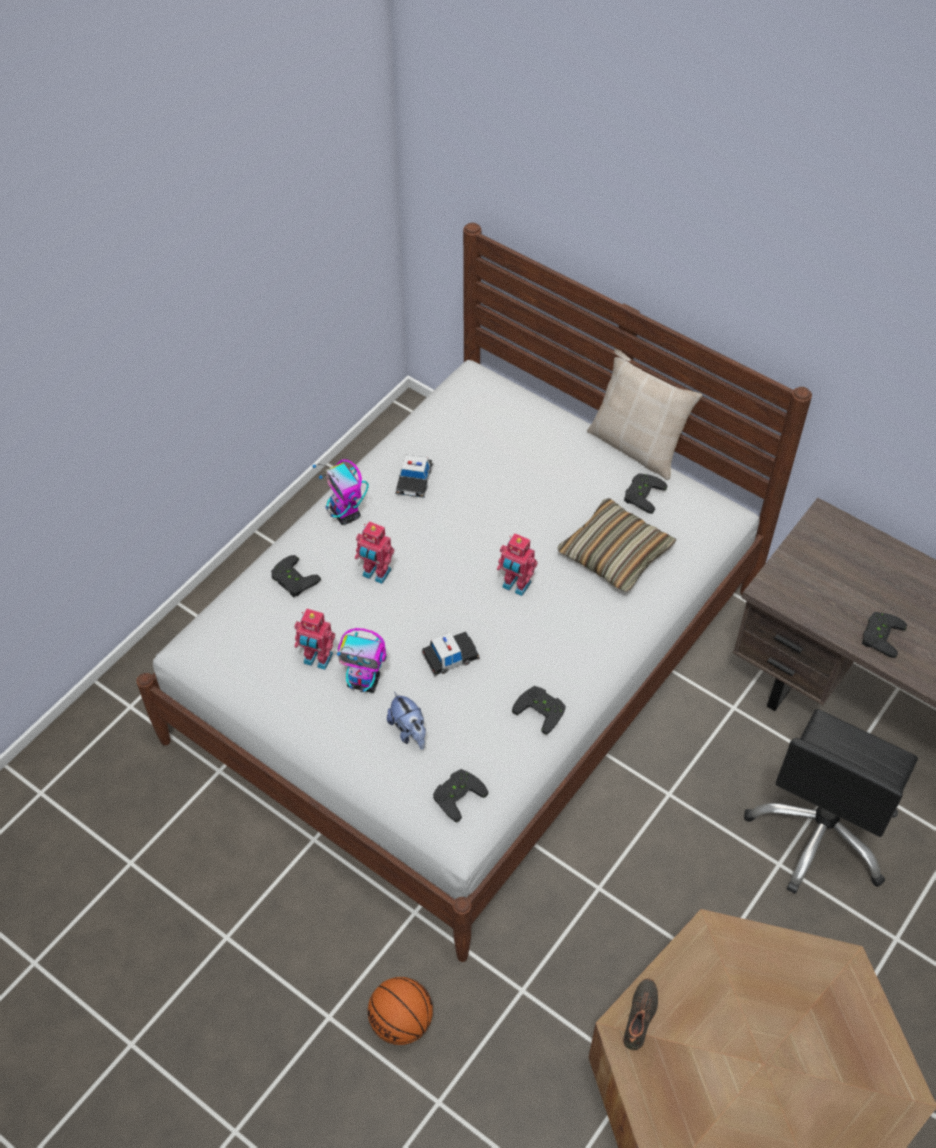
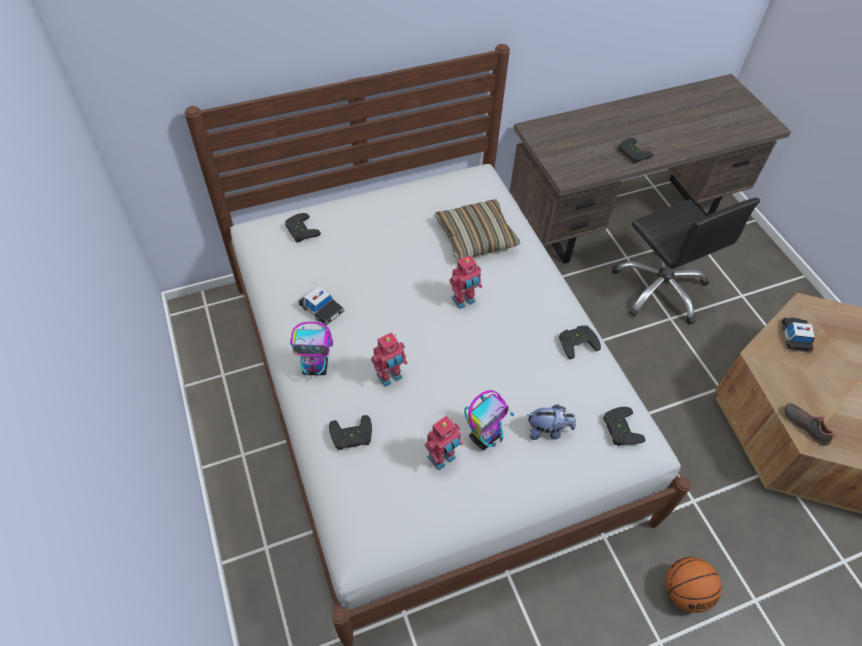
camera: 60 degrees left, 0 degrees up
(450, 656) = (498, 370): toy car -> toy car (795, 337)
(637, 446) = (395, 182): beige pillow -> none
(641, 494) = (438, 199): black game controller -> black game controller (299, 230)

